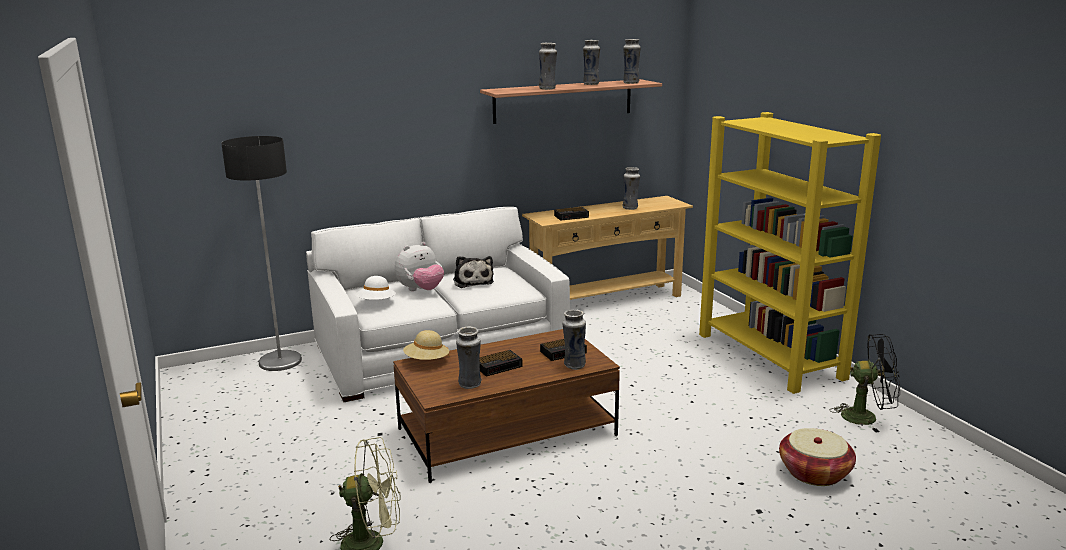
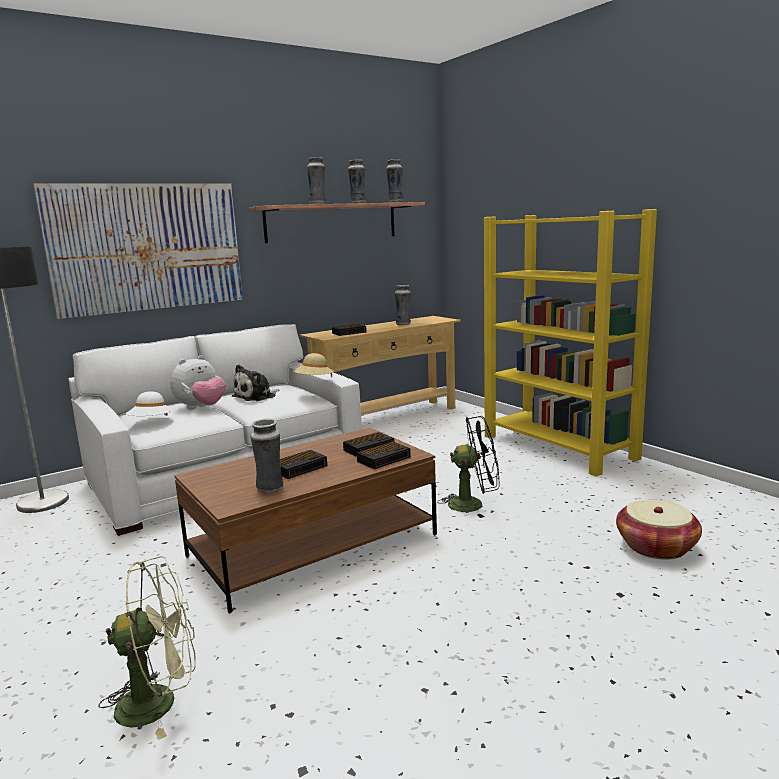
camera: 10 degrees left, 5 degrees down
(381, 131) = (147, 247): none -> picture
(427, 361) = (215, 471): beige hat -> beige hat (314, 381)
(472, 281) = (256, 396): plush toy -> plush toy turned 75 degrees clockwise
(574, 365) = (385, 459): vase -> alarm clock
(866, 417) = (676, 489): black fan -> black fan (473, 504)

